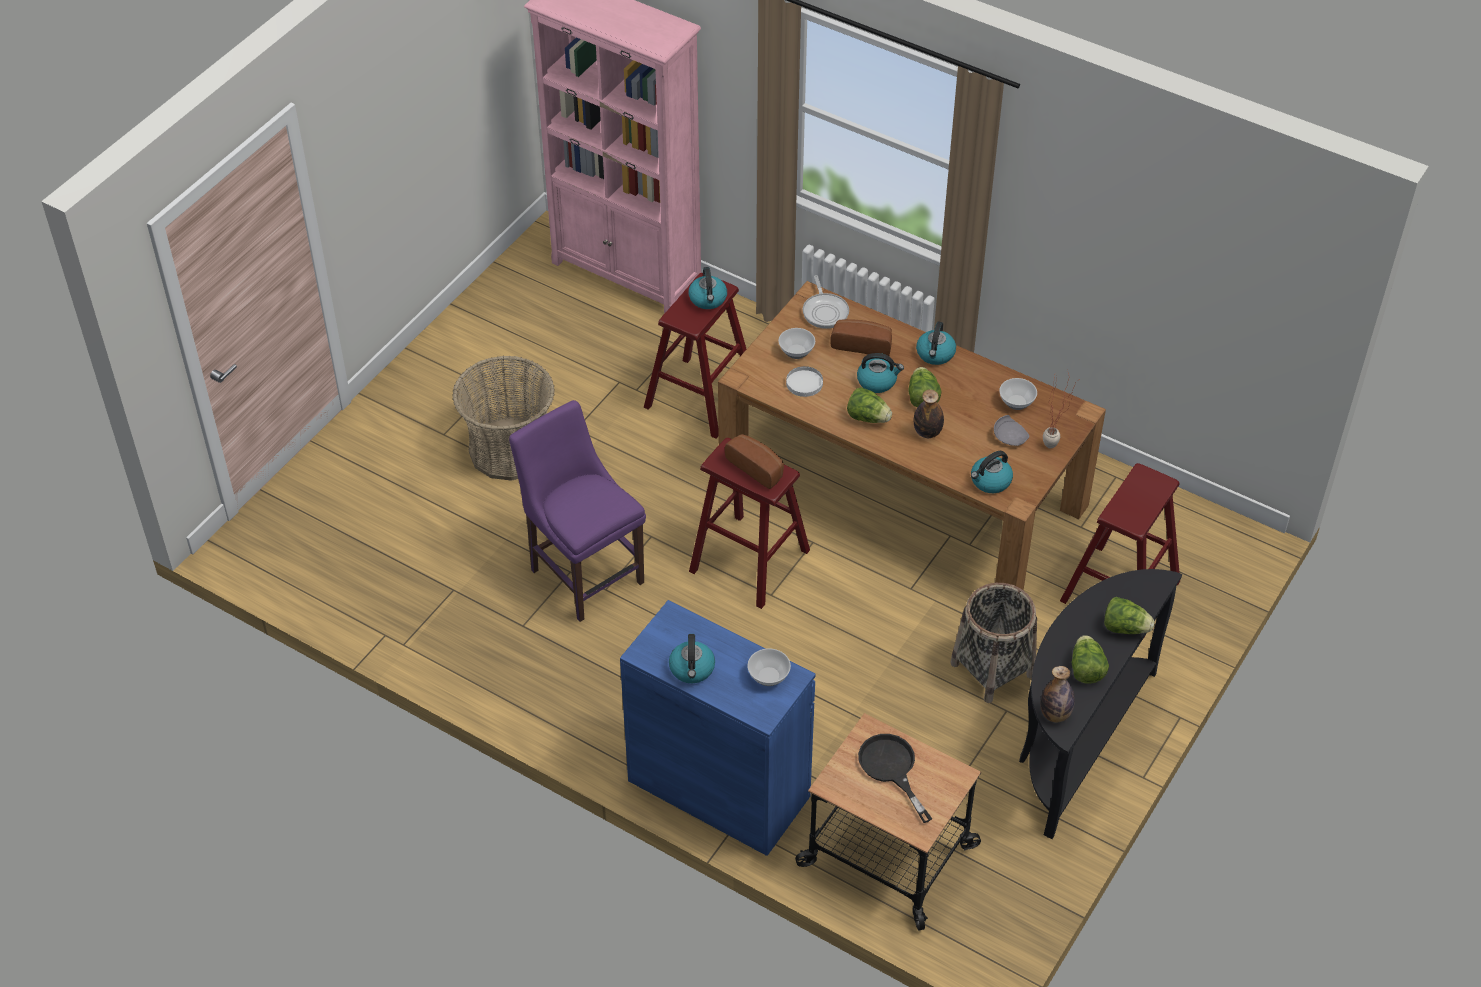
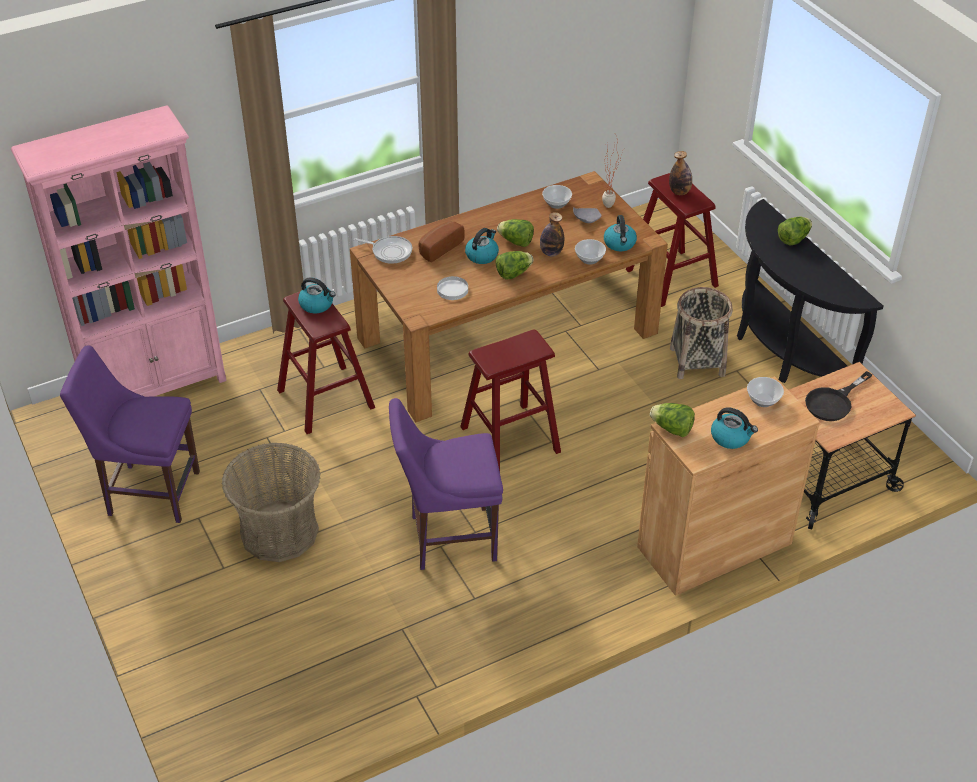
camera: 60 degrees left, 5 degrees down
(496, 340) = (149, 492): none -> purple chair
(719, 788) = (714, 545): blue cabinet -> brown cabinet
(757, 467) = (514, 347): bread -> none
(795, 351) = (416, 281): bowl -> bowl (589, 259)
(891, 769) = (833, 402): black frying pan -> black frying pan turned 45 degrees counterclockwise
(935, 354) = (480, 219): kettle -> none
(1055, 714) = (849, 298): bottle -> bottle (679, 192)
(1086, 669) = (818, 269): lettuce -> lettuce (672, 429)

